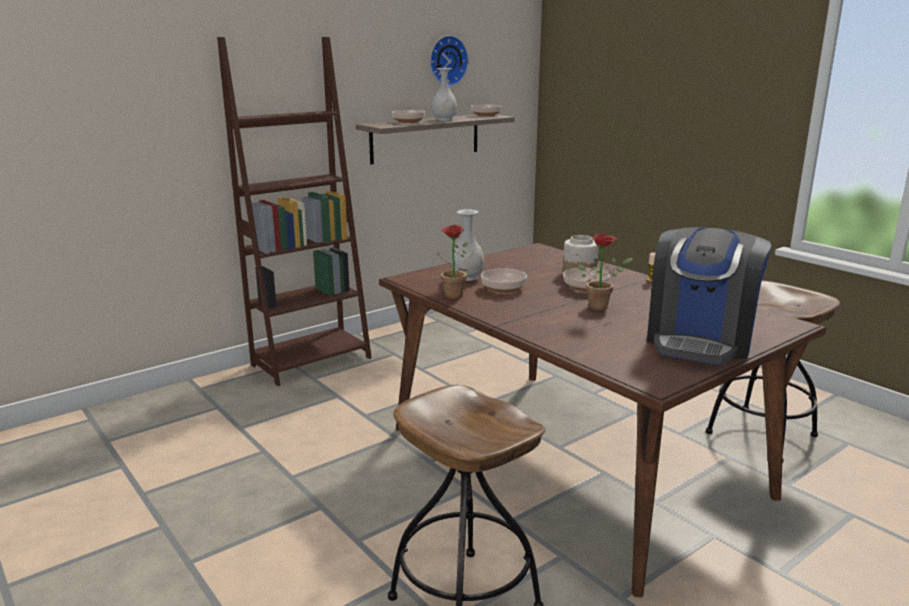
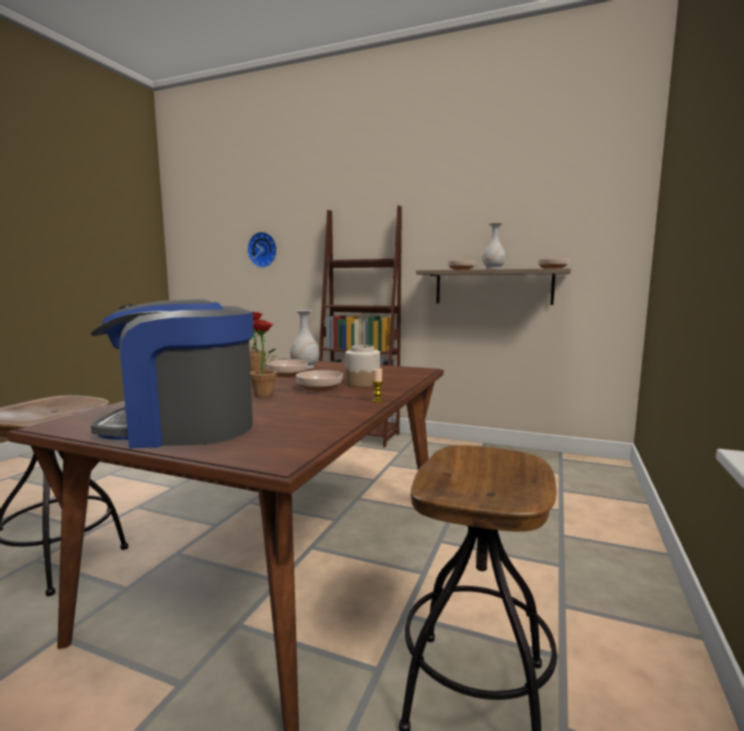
camera: 60 degrees right, 10 degrees down
(446, 61) = (521, 220): wall clock -> wall clock (263, 250)

